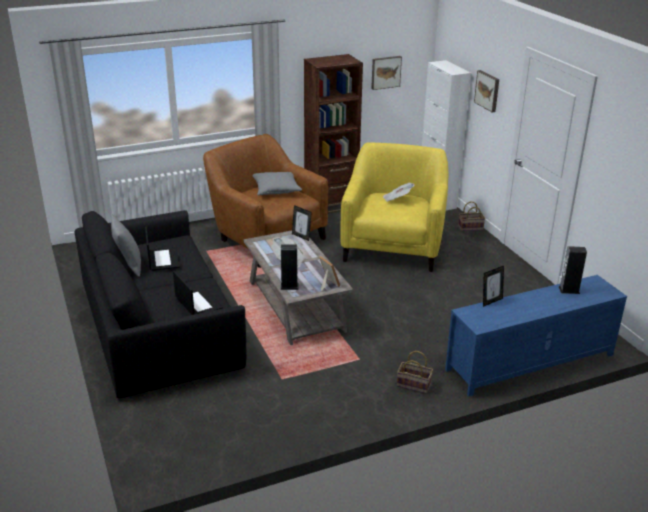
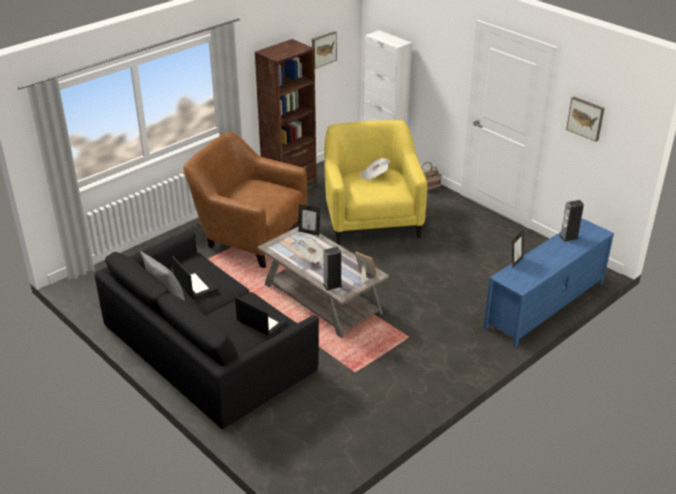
camera: 20 degrees left, 5 degrees up
(276, 190) = (256, 187): grey pillow -> none
(414, 385) = (467, 348): basket -> none
(488, 90) = (433, 59): picture -> picture (586, 118)

